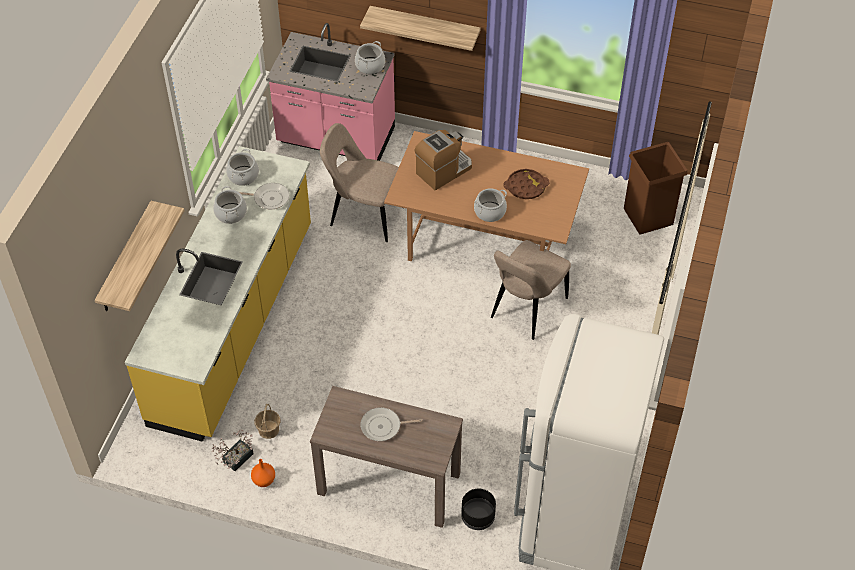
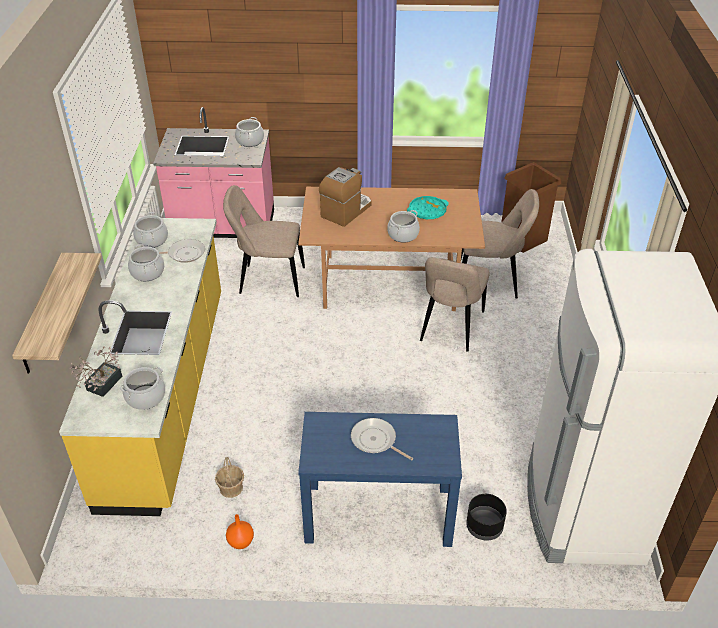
camera: 15 degrees left, 10 degrees down
(200, 345) = (145, 397): none -> cooking pot
(235, 460) = (202, 527): potted plant -> potted plant (101, 386)
(383, 426) = (375, 440): frying pan -> frying pan turned 60 degrees clockwise
(388, 483) = (377, 514): brown console table -> blue console table
(424, 27) = (295, 95): shelf -> none
(526, 187) = (427, 211): brown tray -> turquoise tray
(589, 264) = (490, 282): none -> beige chair

